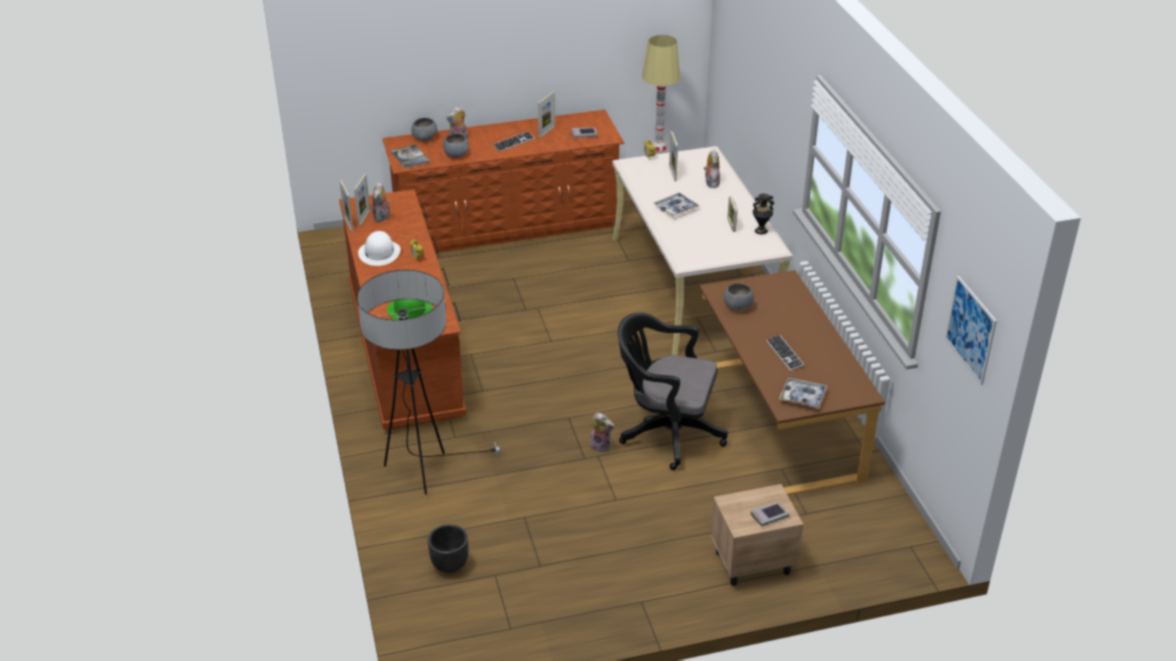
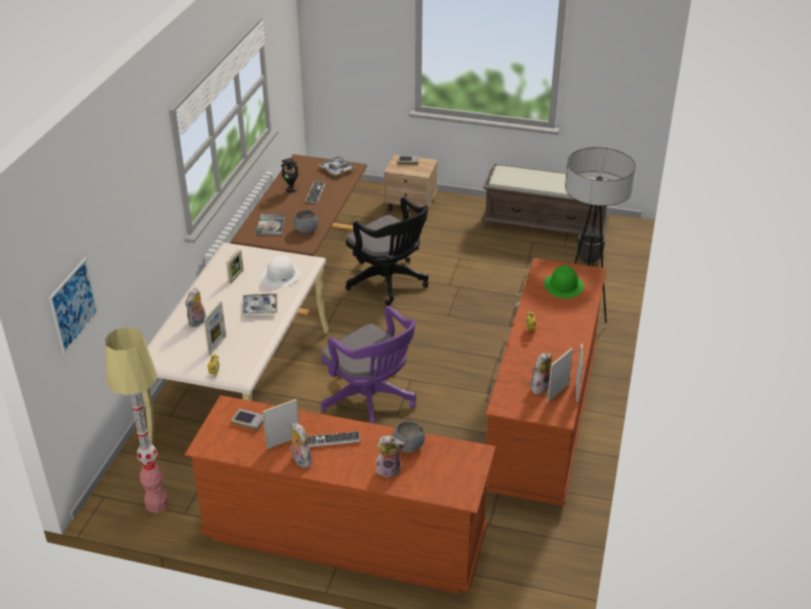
camera: 150 degrees left, 0 degrees up
(379, 252) = (562, 347): white hat -> white hat (280, 275)
(410, 157) = (462, 462): book -> book (270, 225)
(424, 138) = (427, 489): grey bowl -> none
(542, 605) = (545, 225): none -> brown bench
(569, 311) = (371, 401): none -> purple office chair
(602, 446) = (440, 289): plush toy -> plush toy (300, 459)
(761, 231) = (220, 264): black vase -> black vase (291, 189)
(970, 329) = (286, 41): picture -> picture (73, 305)

